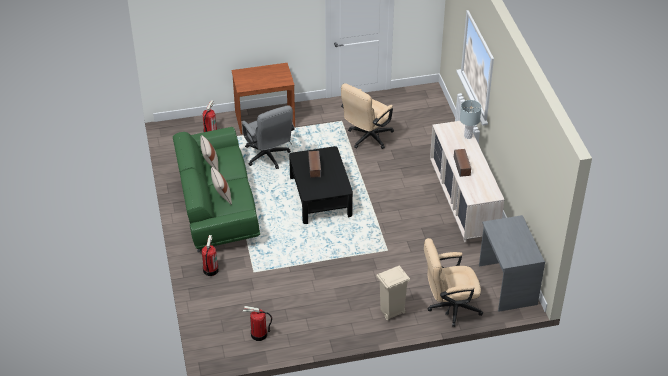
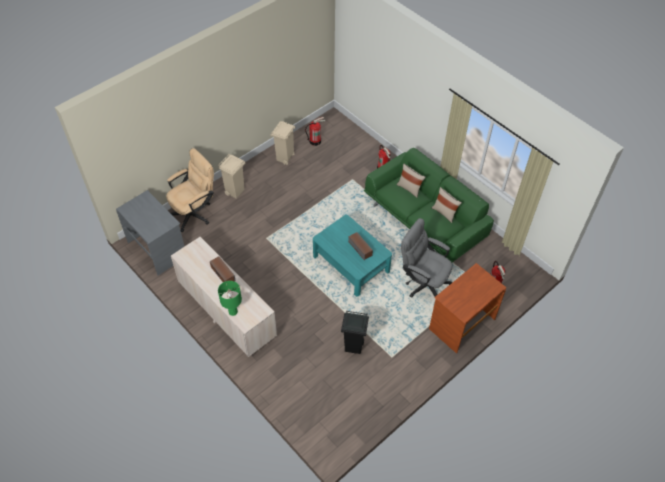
camera: 150 degrees right, 10 degrees up
(310, 328) = (284, 158): none -> beige trash can
(320, 196) = (351, 263): black coffee table -> turquoise coffee table
(367, 138) = (354, 346): beige office chair -> black trash can
(468, 136) = (233, 312): grey table lamp -> green table lamp

